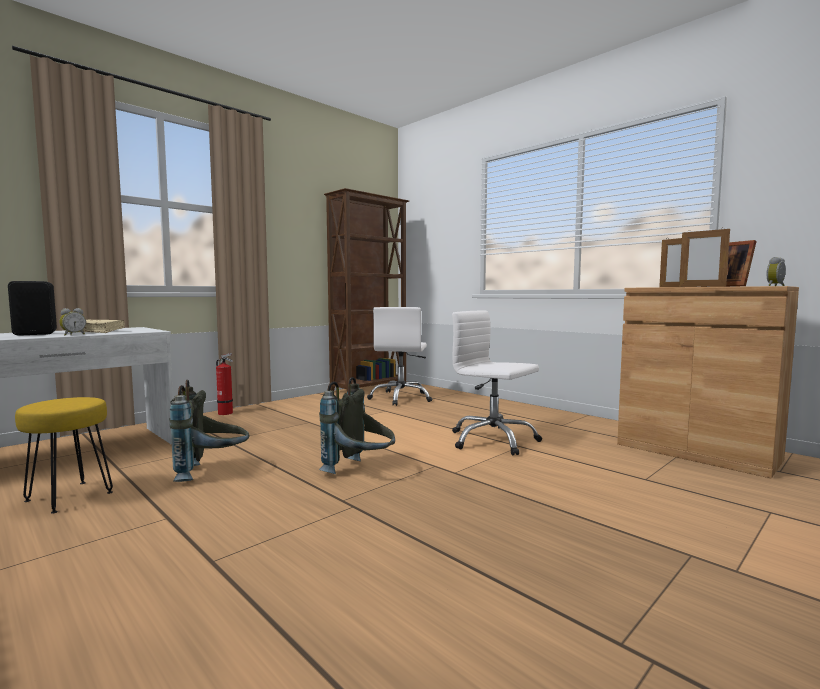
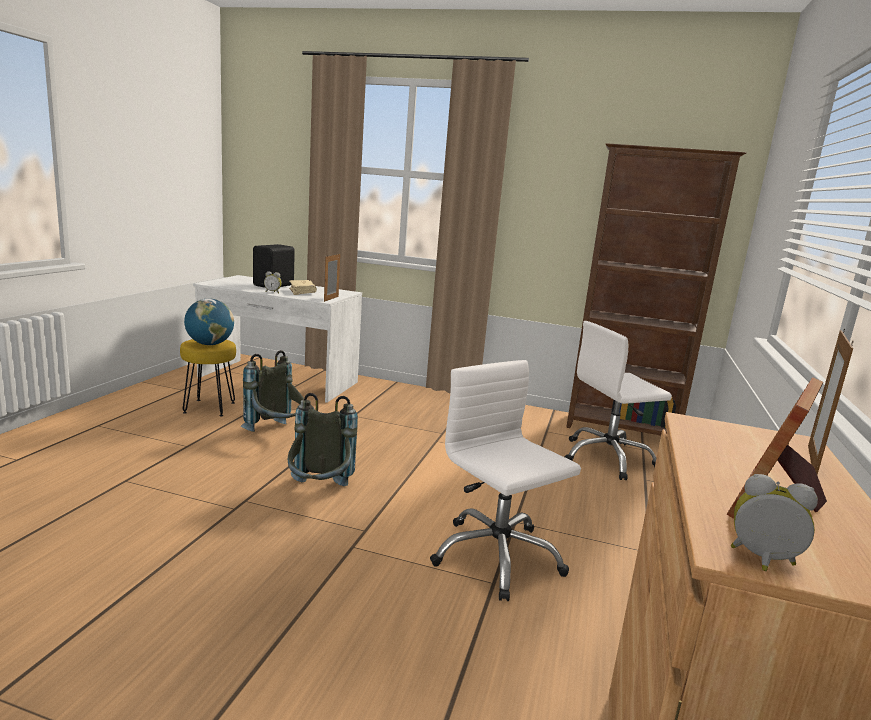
camera: 60 degrees right, 10 degrees up
(73, 402) = (209, 344): none -> globe
(226, 413) = (426, 393): fire extinguisher -> none
(492, 440) = (496, 556): white office chair -> white office chair turned 45 degrees counterclockwise
(701, 286) = (692, 472): picture frame -> picture frame (331, 299)

